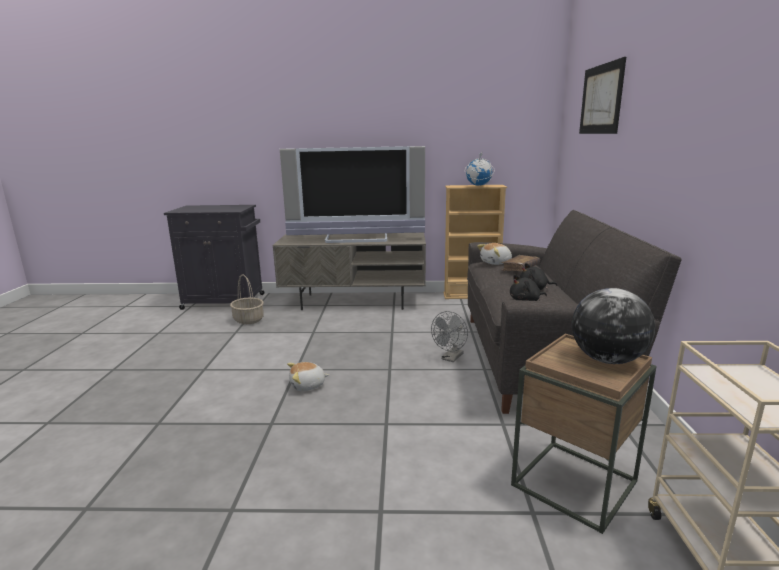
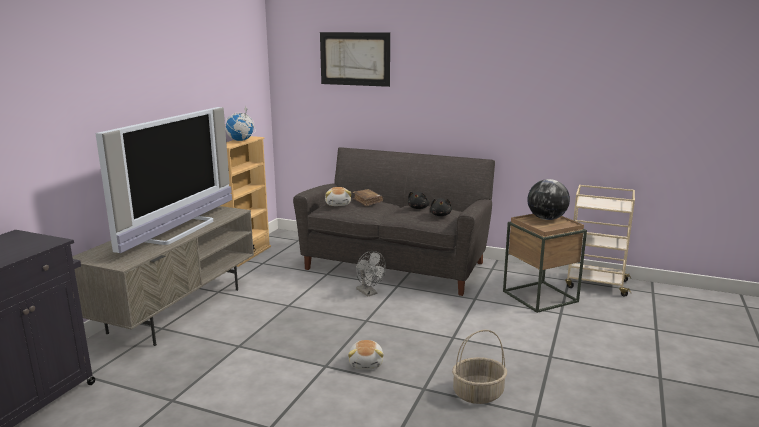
camera: 70 degrees left, 0 degrees up
(248, 320) = (136, 387): basket -> basket (478, 394)

